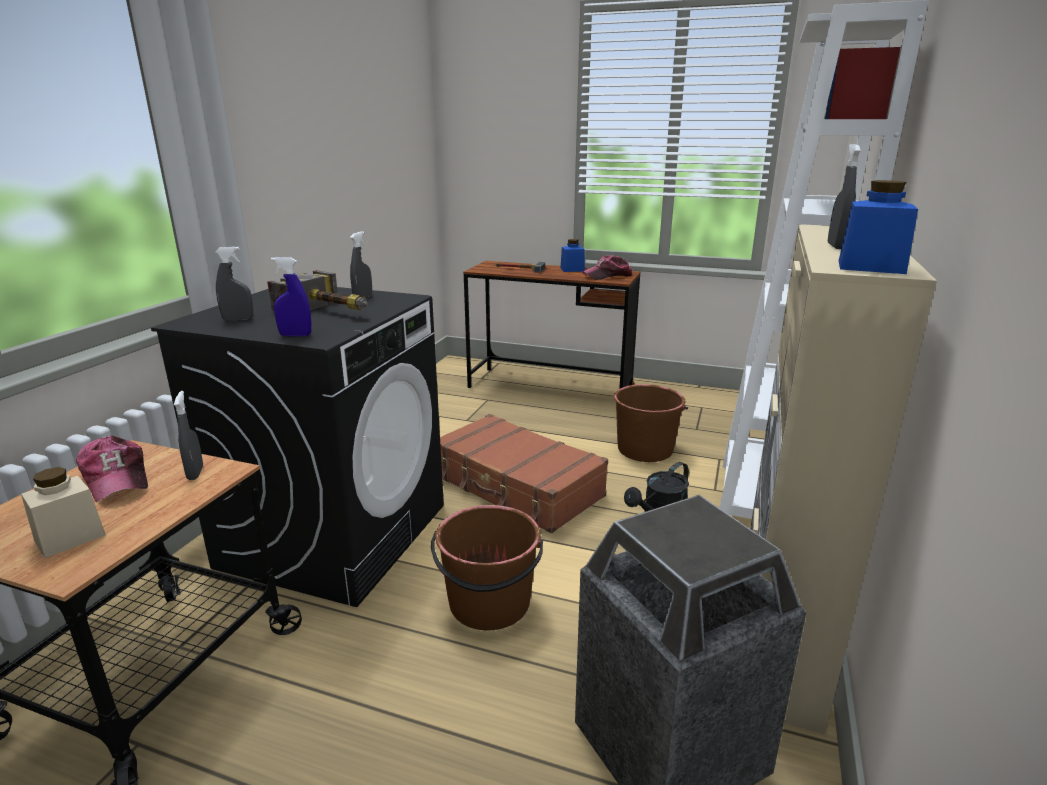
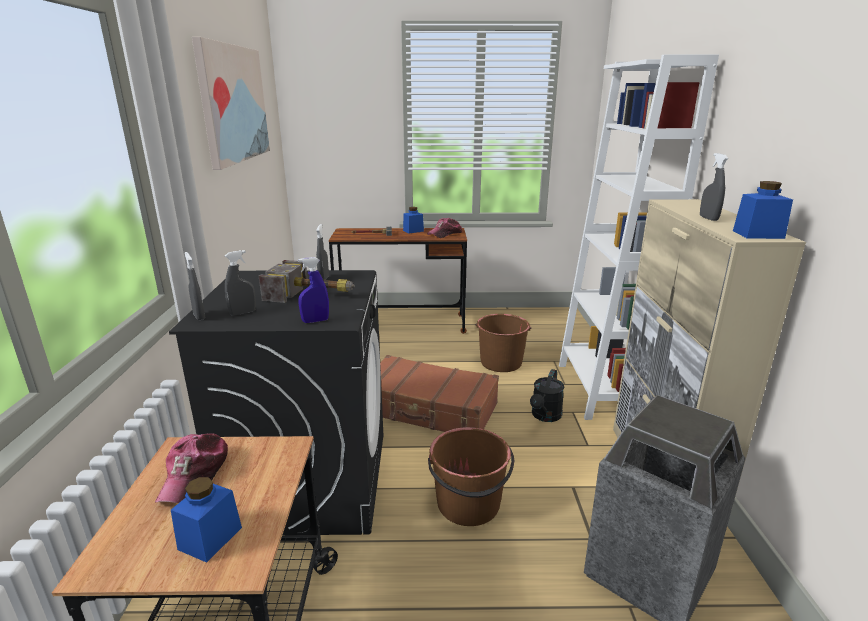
camera: 20 degrees left, 0 degrees up
(70, 537) = (210, 538): beige jar -> blue jar
(117, 478) = (195, 475): cap -> cap turned 60 degrees clockwise
(195, 473) = (264, 455): grey spray bottle -> grey spray bottle (199, 316)
(345, 100) = (233, 104): none -> picture

